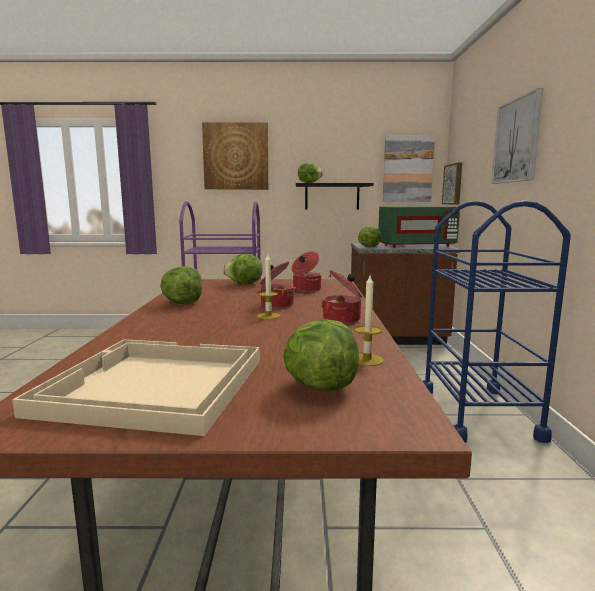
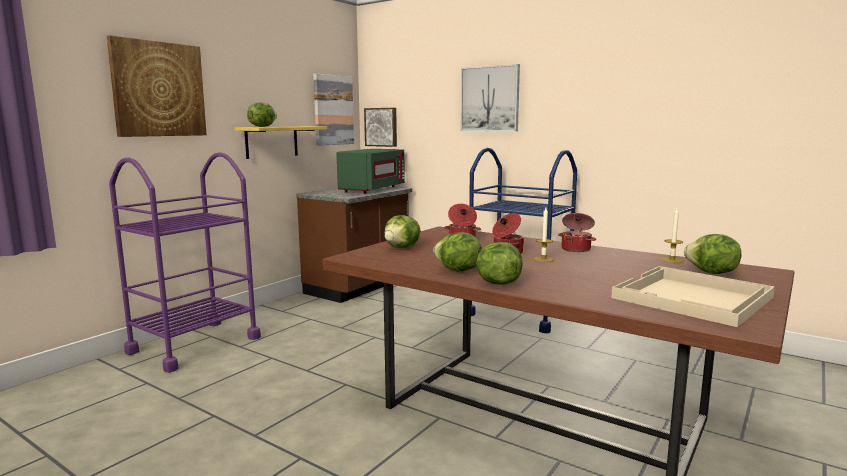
camera: 55 degrees left, 0 degrees up
(332, 196) = (271, 142): black shelf -> yellow shelf
(369, 247) = (345, 196): lettuce -> lettuce (497, 283)

